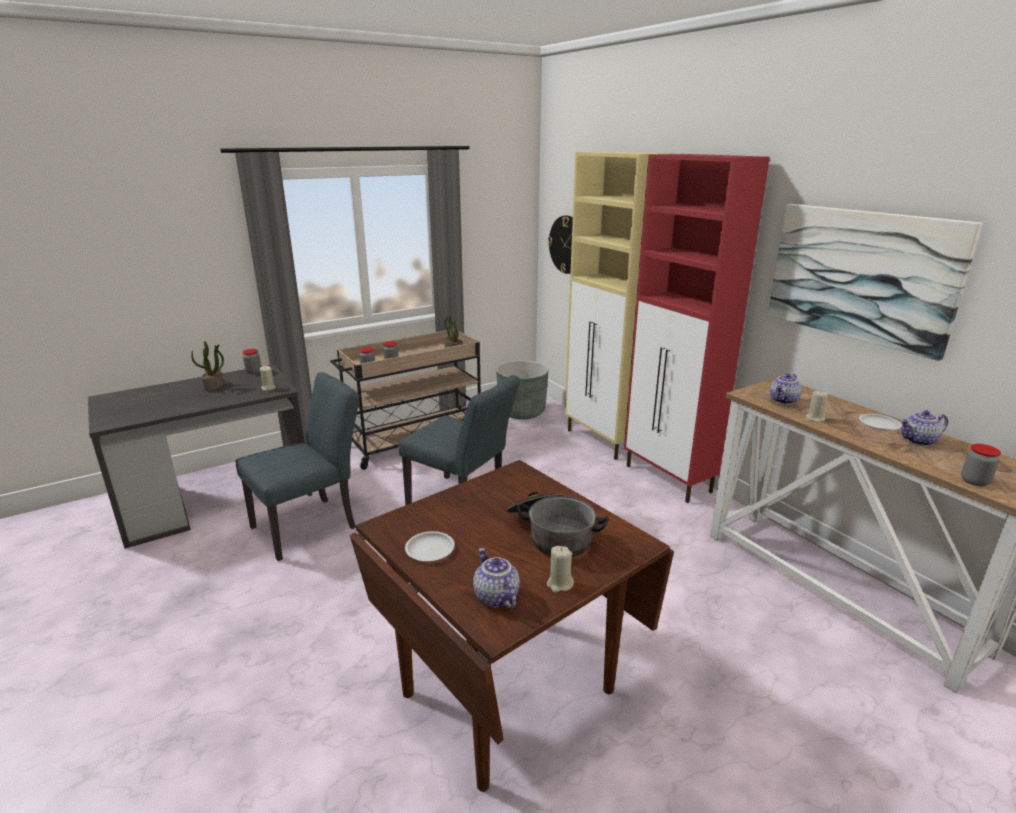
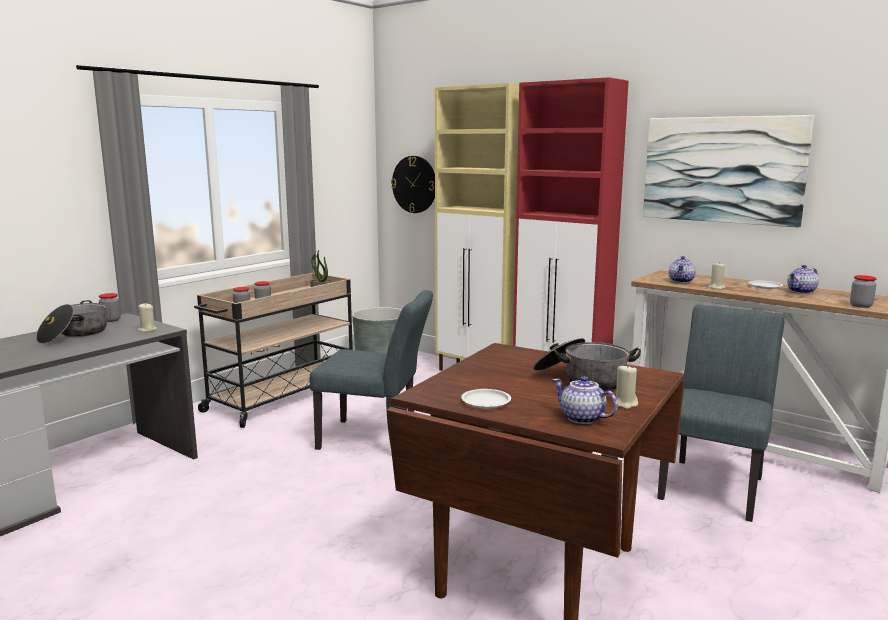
camera: 20 degrees left, 10 degrees down
(214, 386) = (74, 334): potted plant -> cooking pot
(312, 525) = (218, 482): grey chair -> grey chair (714, 484)

